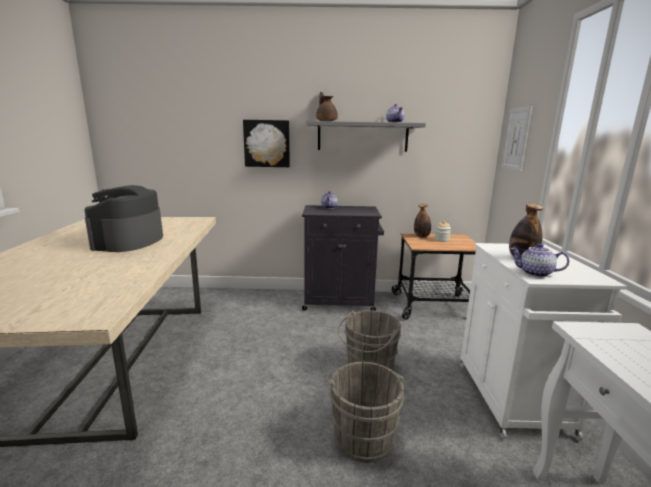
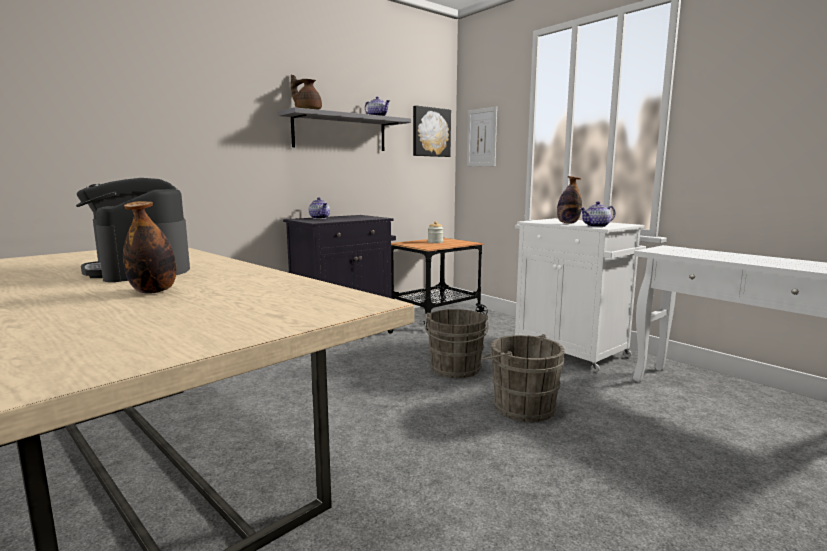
camera: 40 degrees left, 5 degrees down
(267, 143) = (226, 137): picture -> picture (430, 132)
(421, 236) = (413, 242): bottle -> bottle (153, 291)

